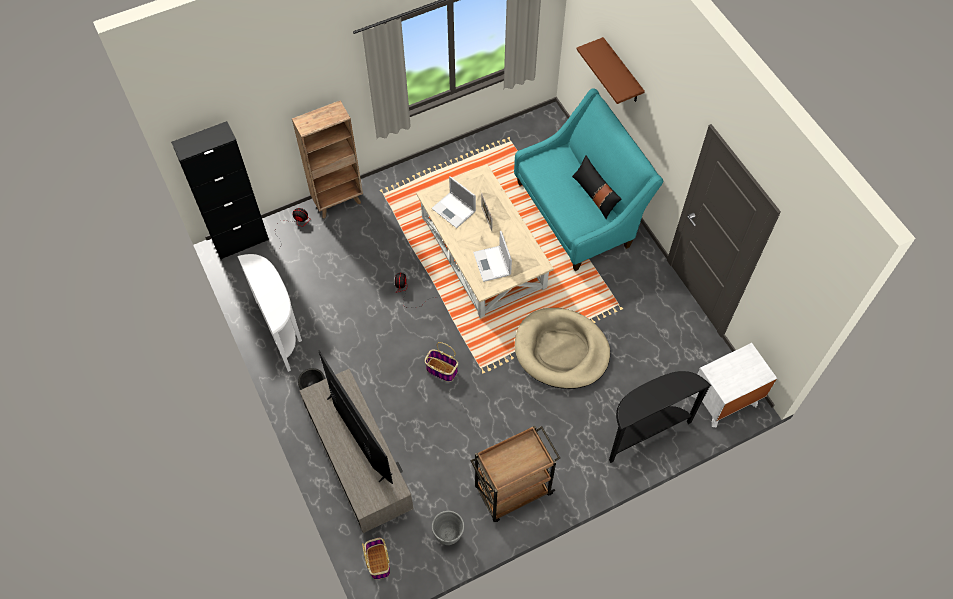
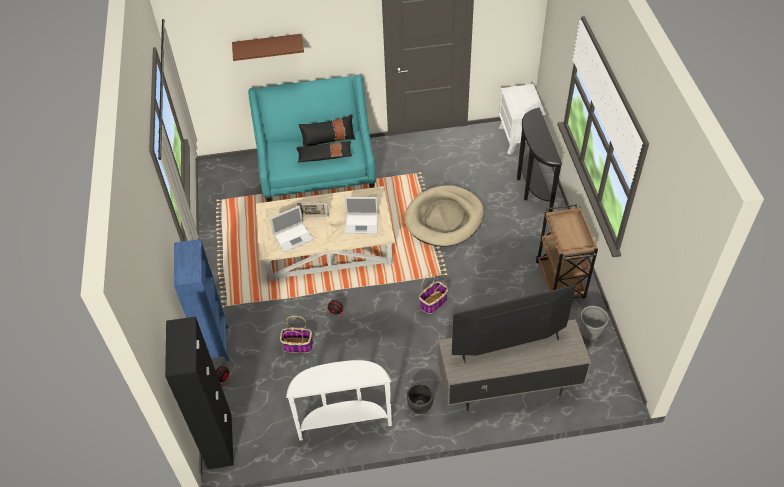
camera: 70 degrees left, 10 degrees down
(338, 201) = (216, 344): brown bookcase -> blue bookcase
(378, 561) = (602, 390): basket -> basket (297, 345)
(568, 199) = (325, 156): none -> black pillow

